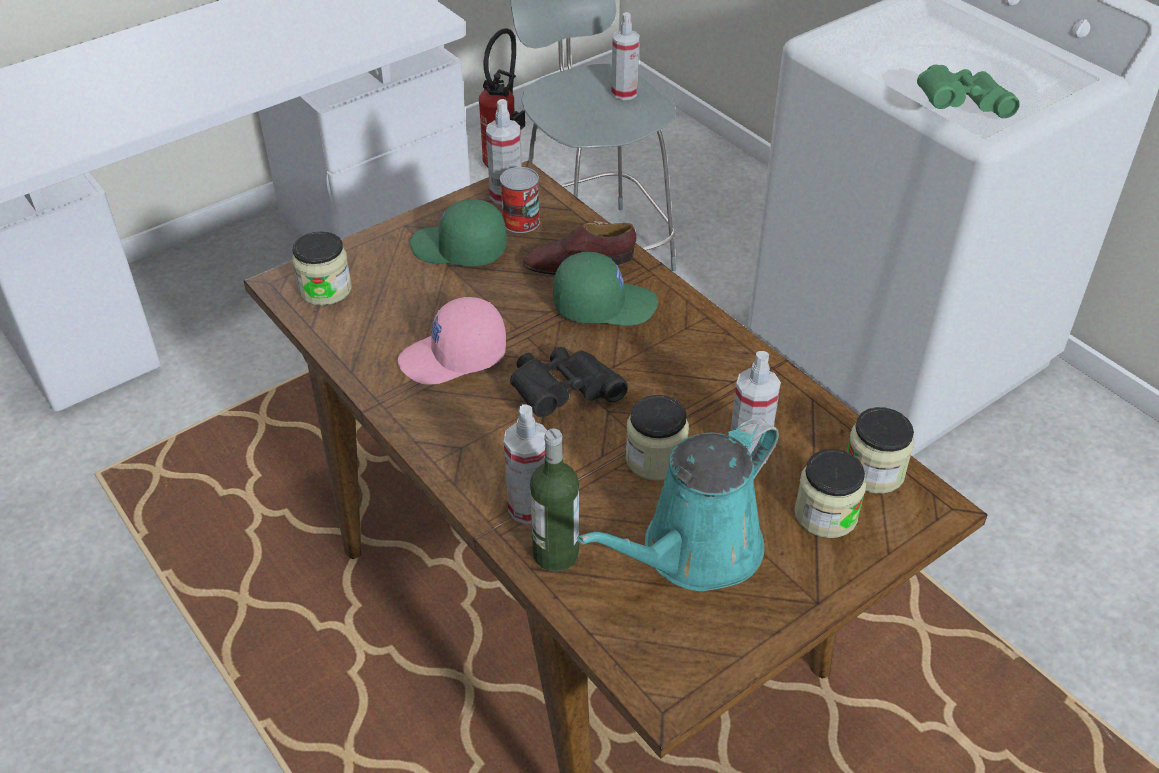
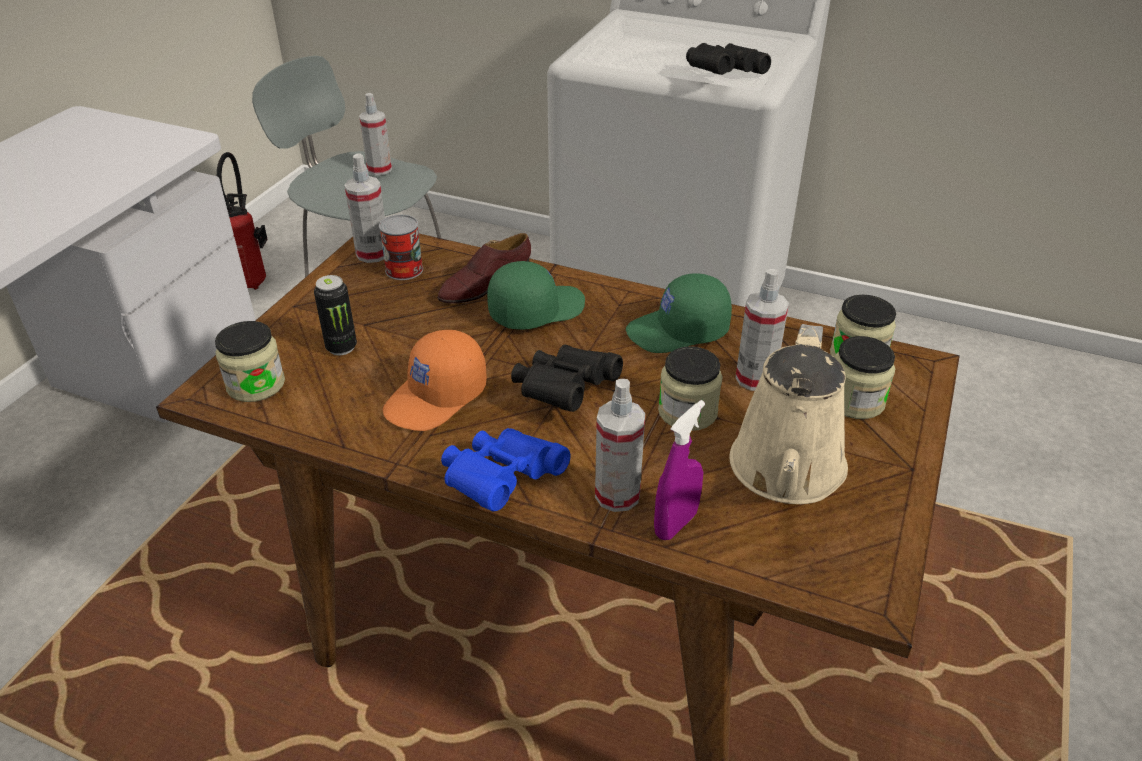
camera: 30 degrees left, 5 degrees down
(413, 280) = (341, 347): none -> can
(446, 454) = (501, 481): none -> blue binoculars
(454, 358) = (437, 398): pink cap -> orange cap
(458, 249) = (364, 309): green cap -> green cap (678, 332)
(555, 554) = (675, 524): bottle -> purple spray bottle
(694, 552) = (786, 472): turquoise watering can -> beige watering can
(959, 106) = (722, 75): green binoculars -> black binoculars

